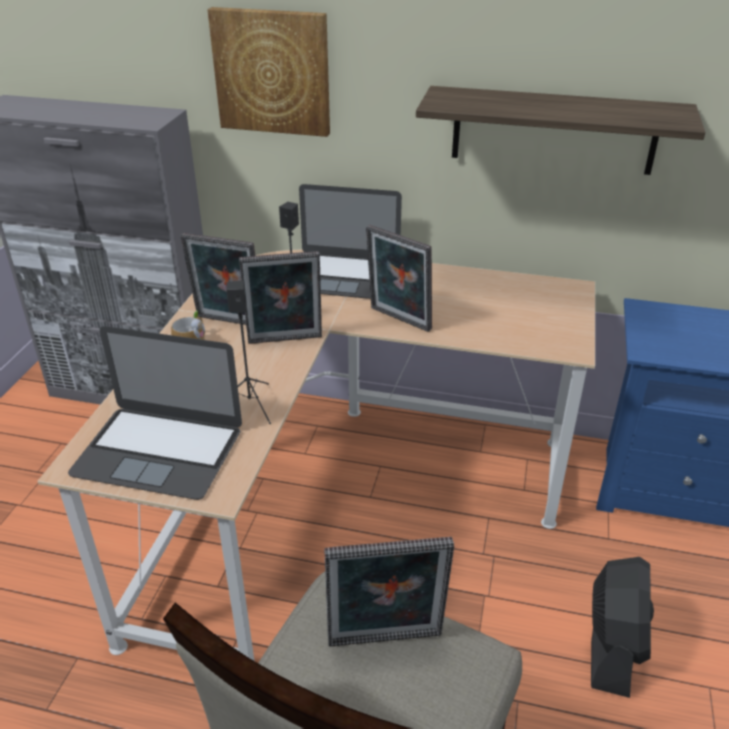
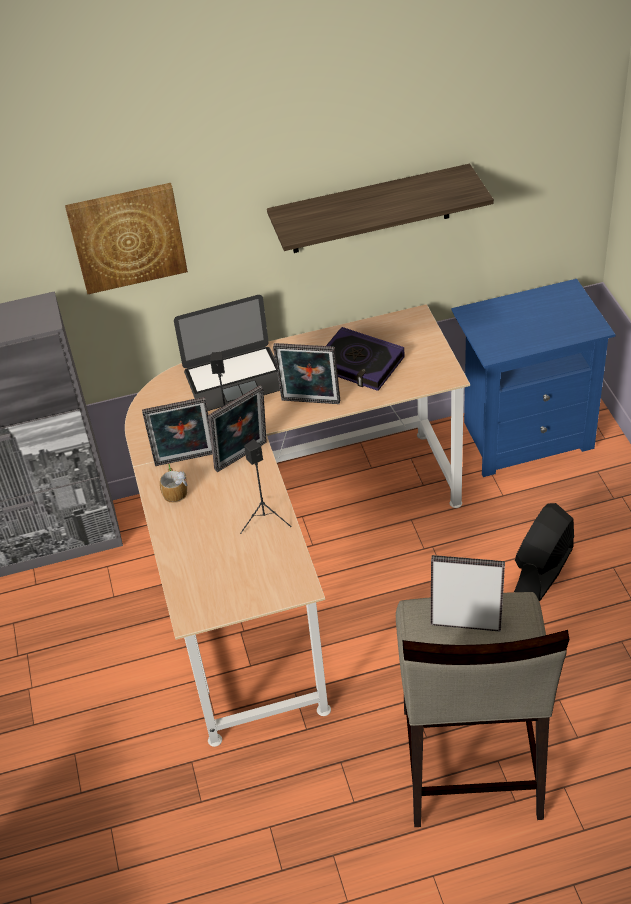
camera: 25 degrees left, 10 degrees up
(159, 451) = (235, 580): laptop -> none
(385, 643) = (466, 622): picture frame -> picture frame turned 135 degrees counterclockwise
(479, 306) = (359, 364): none -> book
(612, 645) = (543, 570): black fan -> black fan turned 135 degrees counterclockwise

